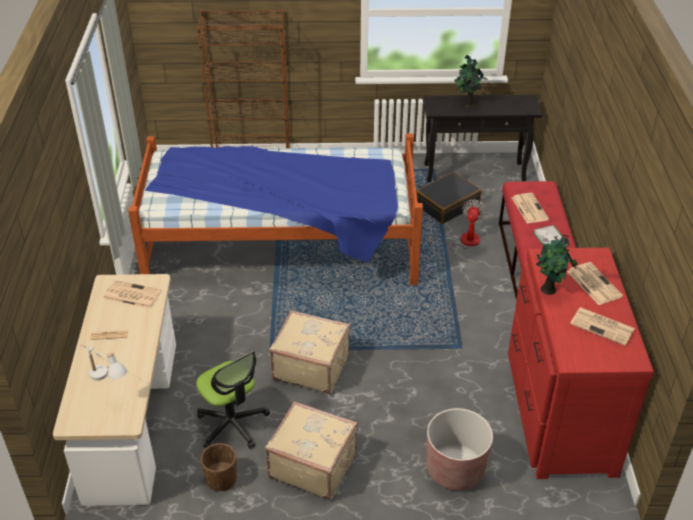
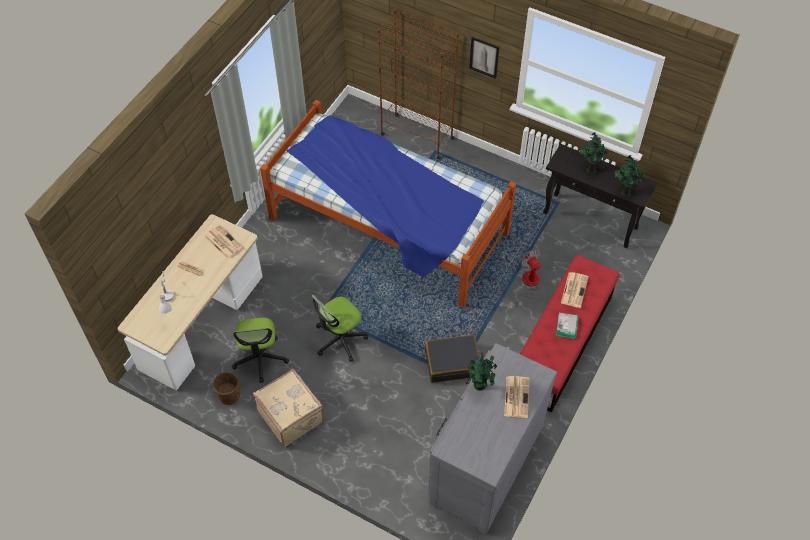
camera: 30 degrees right, 15 degrees up
(311, 366) = (340, 339): beige suitcase -> office chair
(316, 30) = (484, 57): none -> picture
(447, 204) = (542, 243): black suitcase -> black suitcase (452, 362)
(455, 469) = (380, 468): brown planter -> none
(463, 241) = (528, 284): fan -> fan turned 75 degrees counterclockwise
(514, 110) = (624, 192): none -> potted plant
(558, 412) = (484, 464): red dresser -> grey dresser
(603, 326) = (492, 434): newspaper -> none

